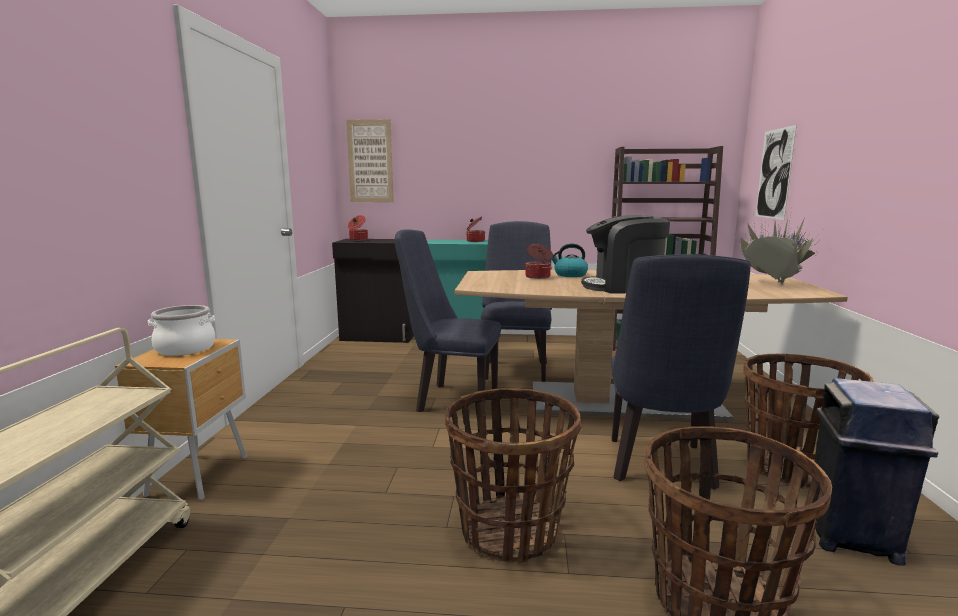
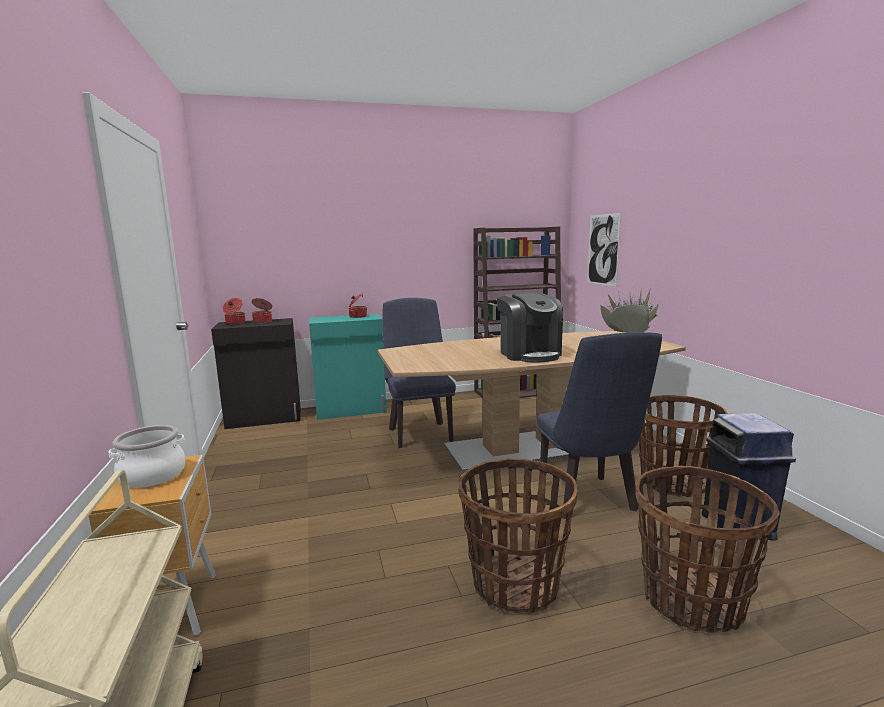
camera: 20 degrees left, 0 degrees up
(370, 161) = (240, 242): picture -> none
(450, 399) = (381, 473): blue chair -> none
(538, 277) = (448, 350): cooking pot -> cooking pot (263, 321)
(570, 275) = (472, 345): kettle -> none
(623, 287) = (529, 354): coffee machine -> coffee machine turned 90 degrees counterclockwise

